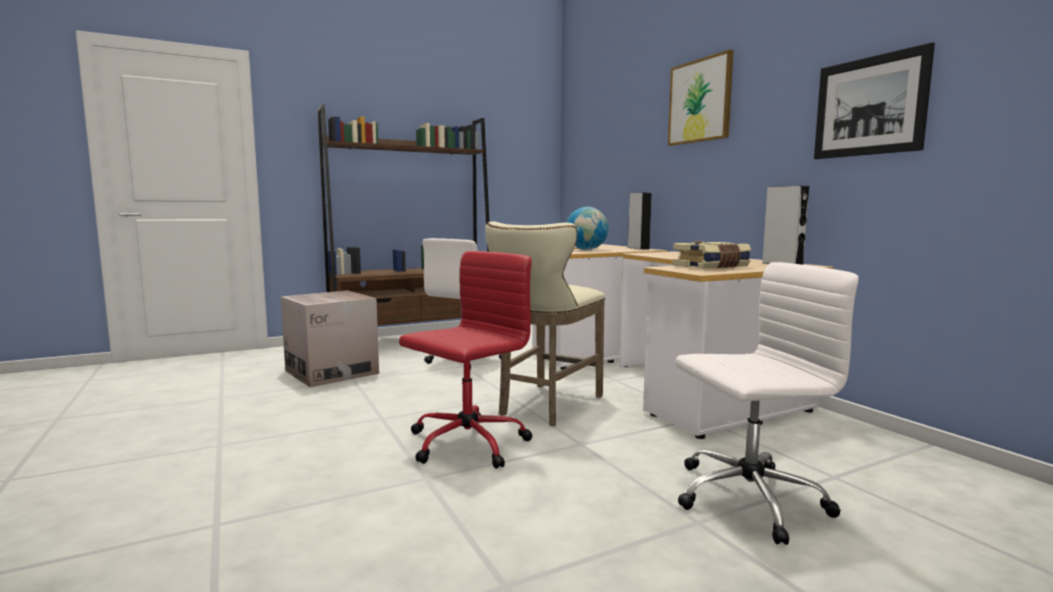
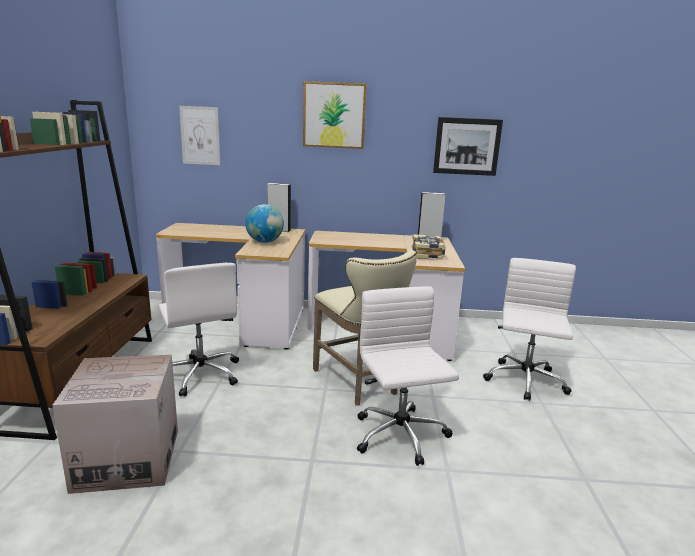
camera: 60 degrees left, 10 degrees up
(466, 444) = (400, 436): red office chair -> white office chair
(598, 150) = (200, 135): none -> picture

